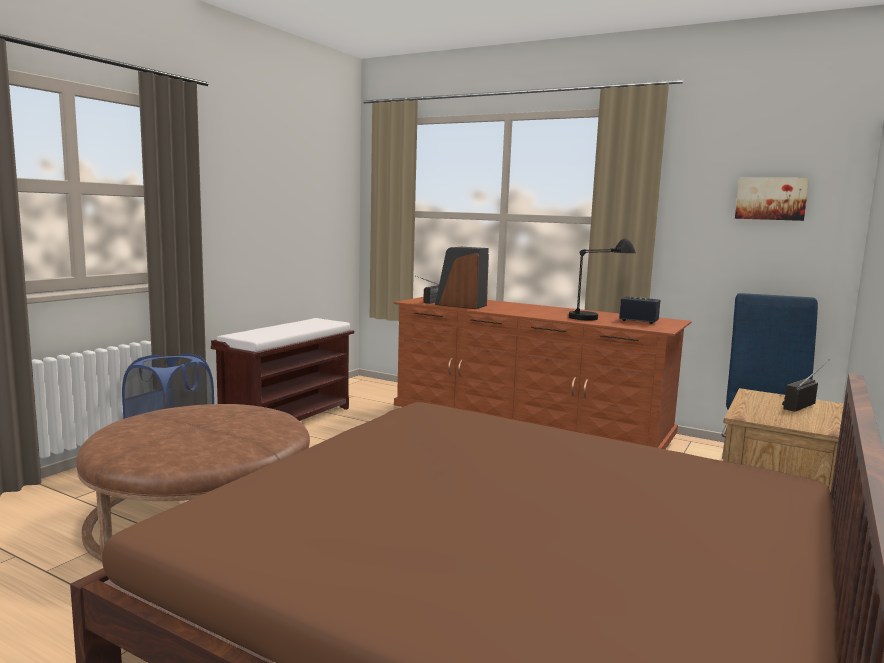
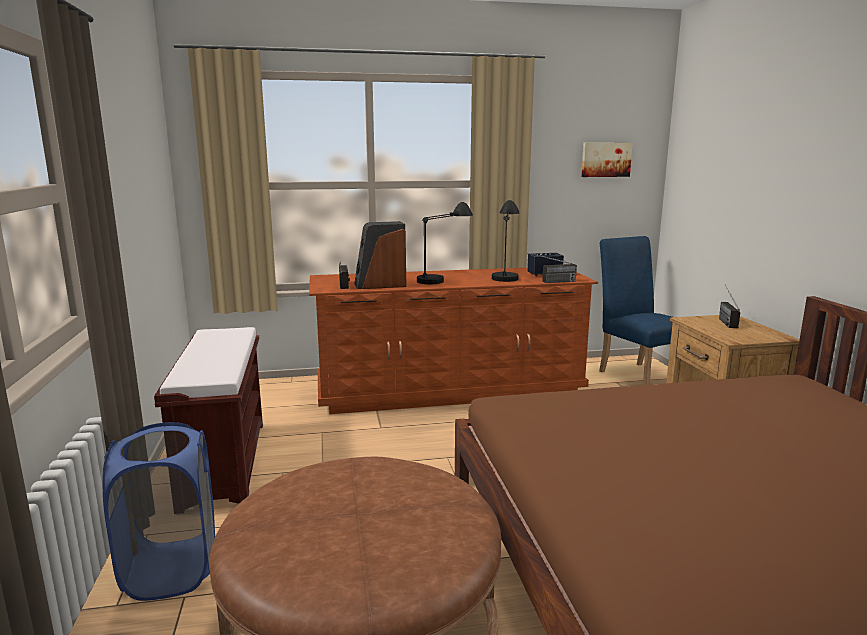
camera: 40 degrees left, 5 degrees up
(531, 309) = (444, 277): none -> black table lamp
(619, 326) = (551, 282): none -> radio

